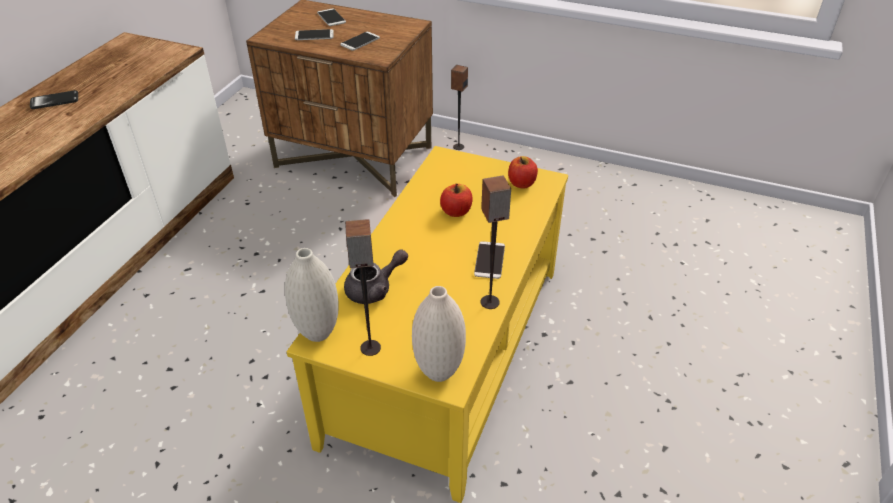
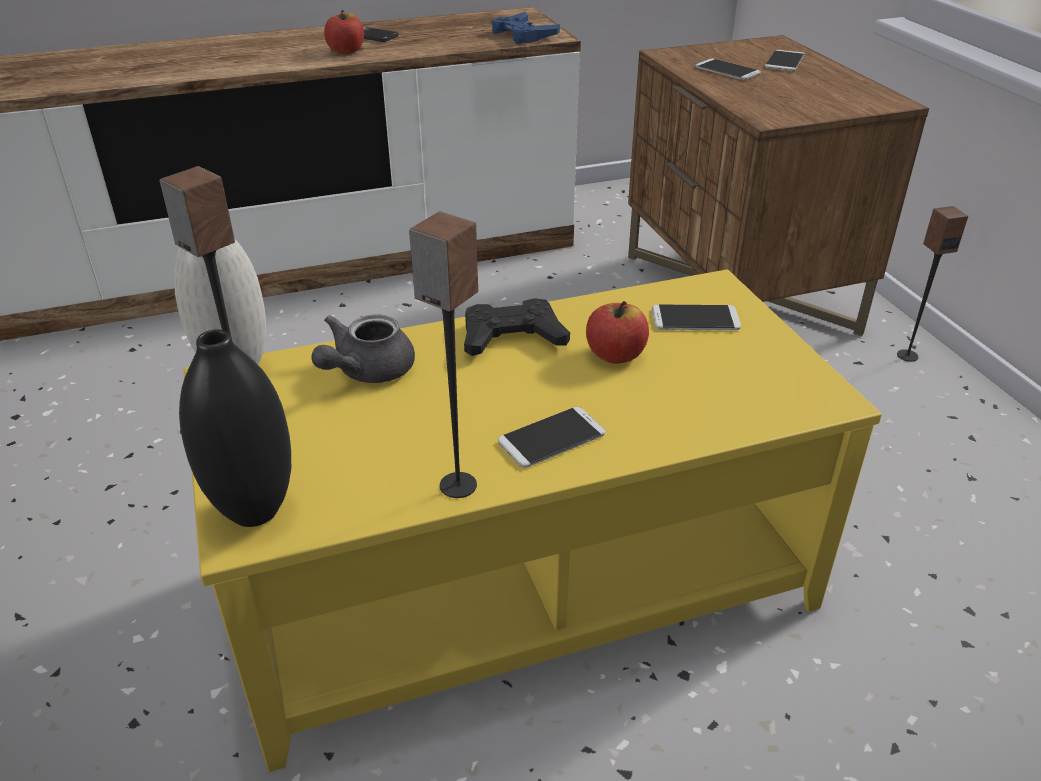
camera: 50 degrees right, 5 degrees down
(160, 57) = (522, 35): none -> blue game controller
(360, 41) = (775, 94): phone -> phone (695, 319)
(375, 289) = (366, 371): grey teapot -> grey teapot turned 105 degrees clockwise
(406, 231) = (512, 337): none -> black game controller
(439, 372) = (254, 511): white vase -> black vase
(521, 183) = (775, 379): apple -> apple (346, 51)

